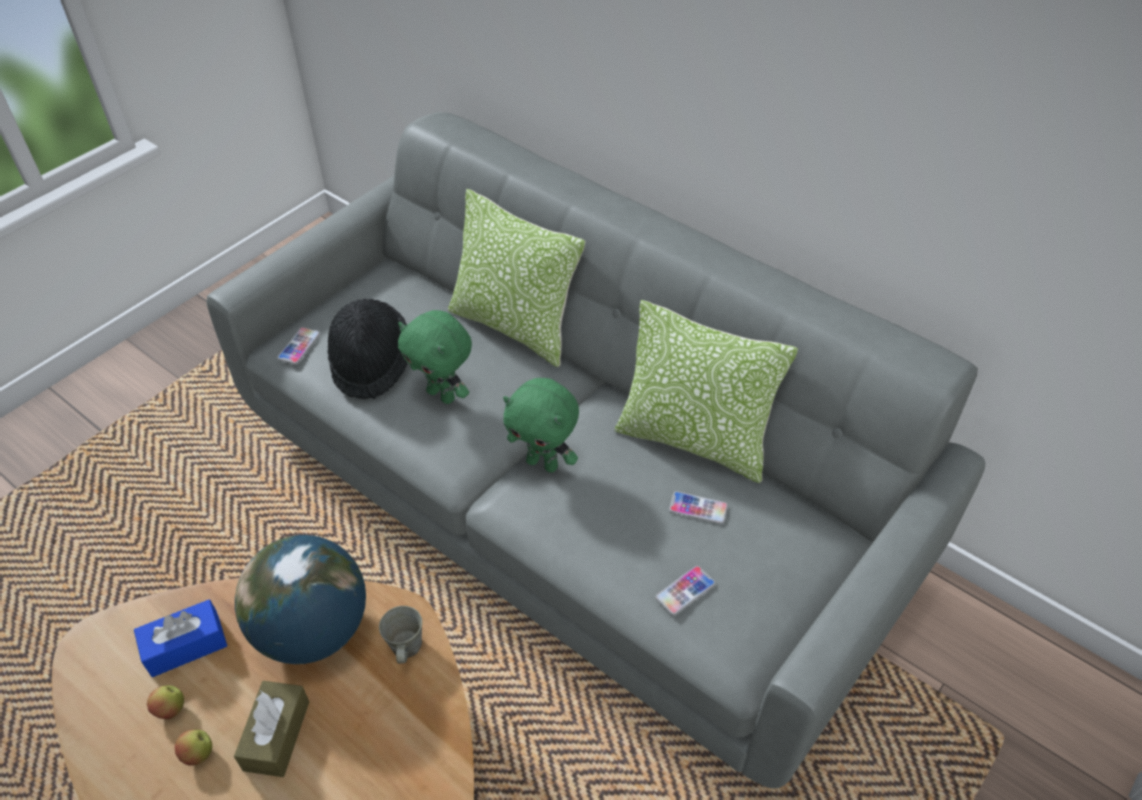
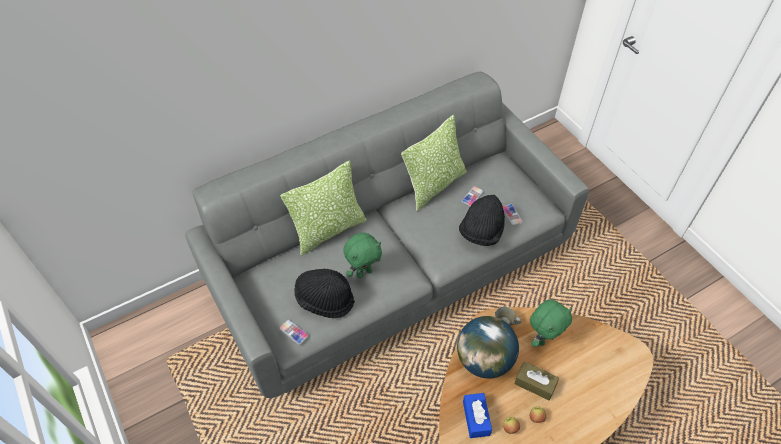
camera: 70 degrees left, 5 degrees up
(543, 463) = (424, 244): green plush toy -> green plush toy (543, 338)
(611, 546) = (481, 232): none -> black hat

